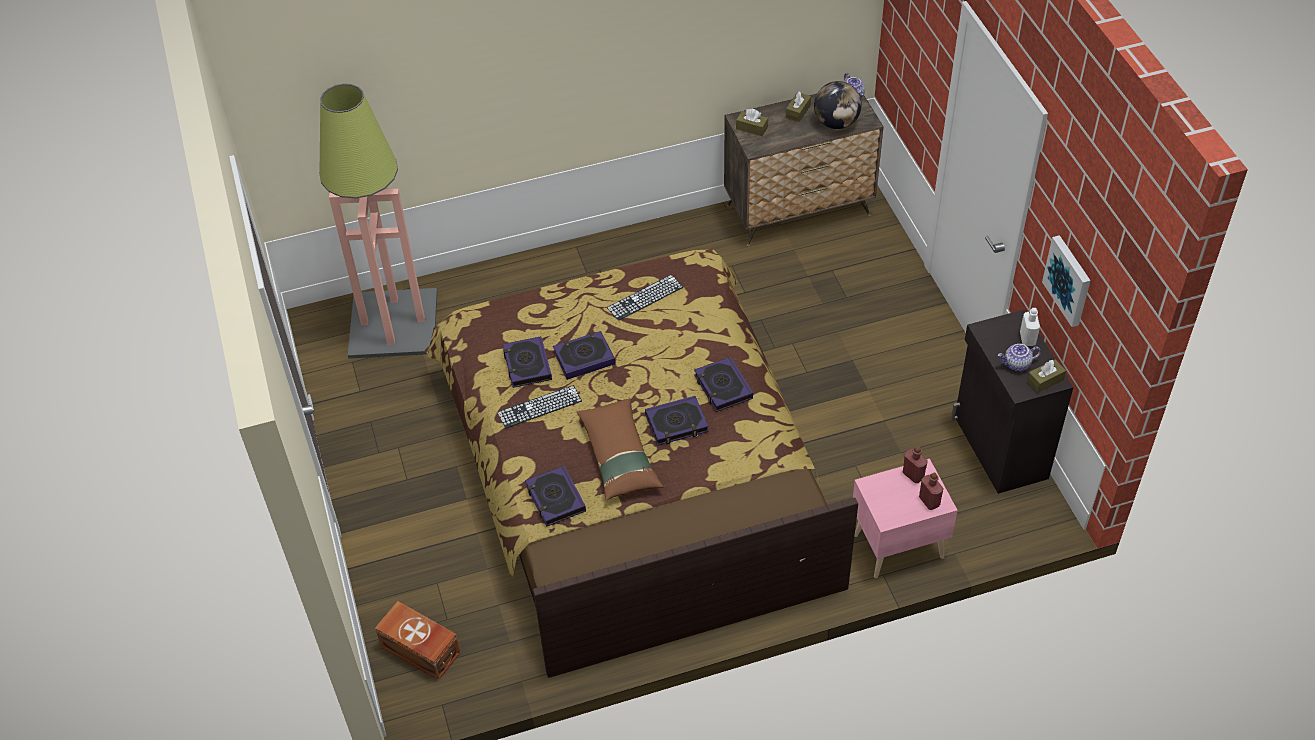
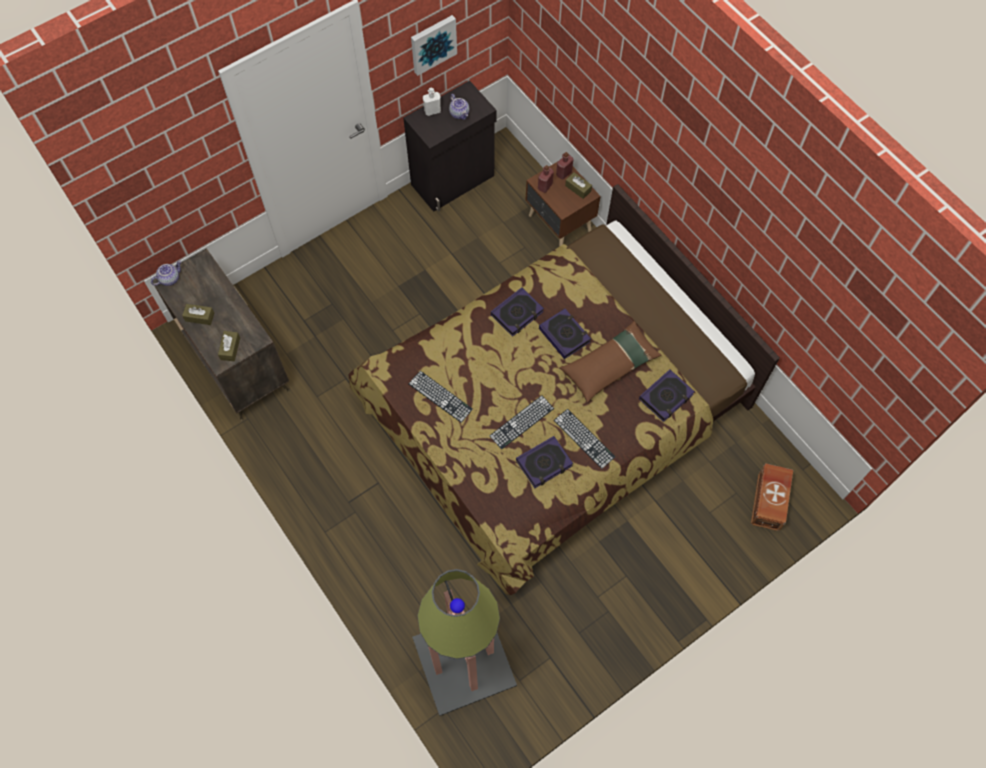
camera: 110 degrees left, 15 degrees up
(584, 358) = (522, 422): book -> keyboard
(836, 123) = (209, 284): globe -> none
(896, 545) = (559, 225): pink nightstand -> brown nightstand
(1045, 380) = (469, 96): brown tissue box -> brown tissue box (578, 188)

